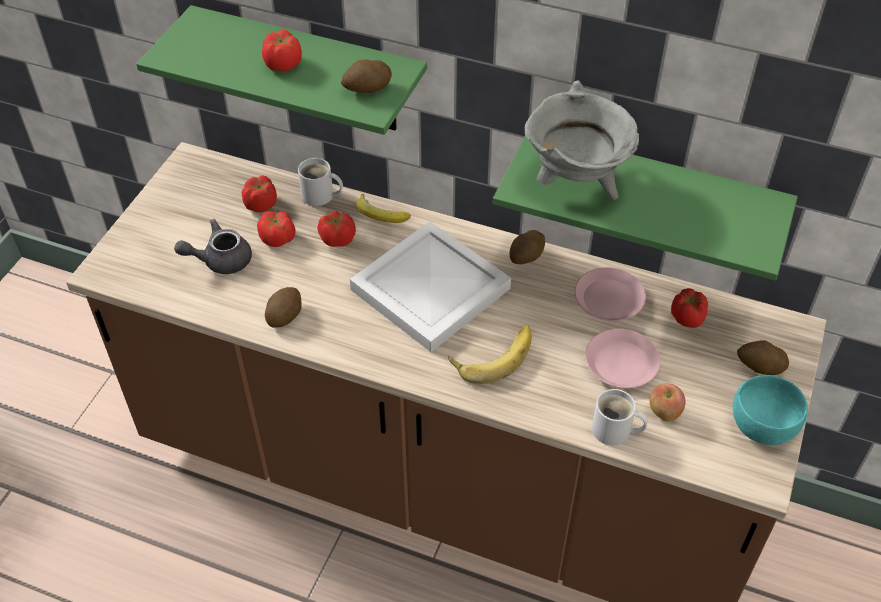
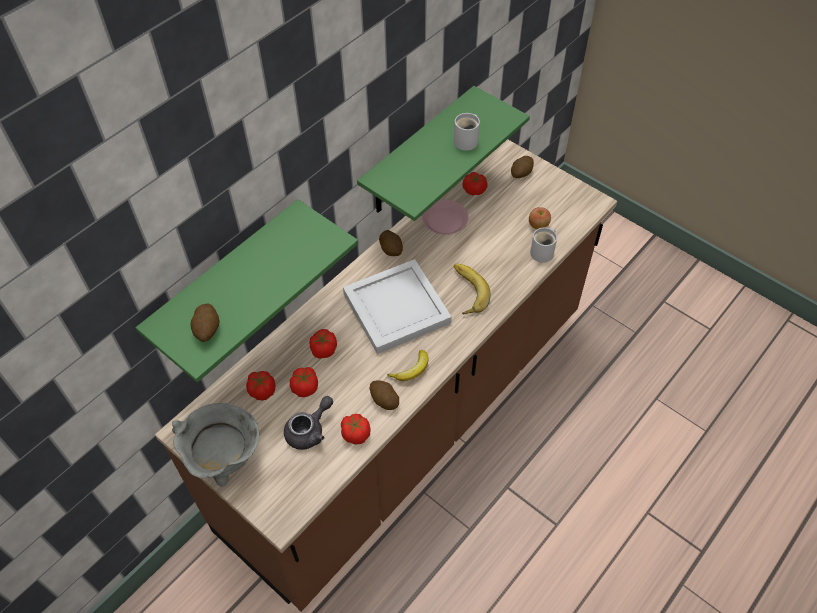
camera: 70 degrees left, 5 degrees up
(220, 260) = (309, 430): grey teapot -> grey teapot turned 135 degrees counterclockwise
(283, 64) = (254, 280): tomato -> tomato (355, 434)
(320, 196) = (274, 350): white mug -> white mug (468, 140)
(367, 89) = (311, 238): potato -> potato (207, 329)
(380, 215) = (312, 318): banana -> banana (412, 370)
(576, 183) = (421, 173): grey cooking pot -> grey cooking pot (225, 461)
(621, 364) = (496, 232): pink plate -> none
(762, 425) = (560, 188): turquoise bowl -> none

